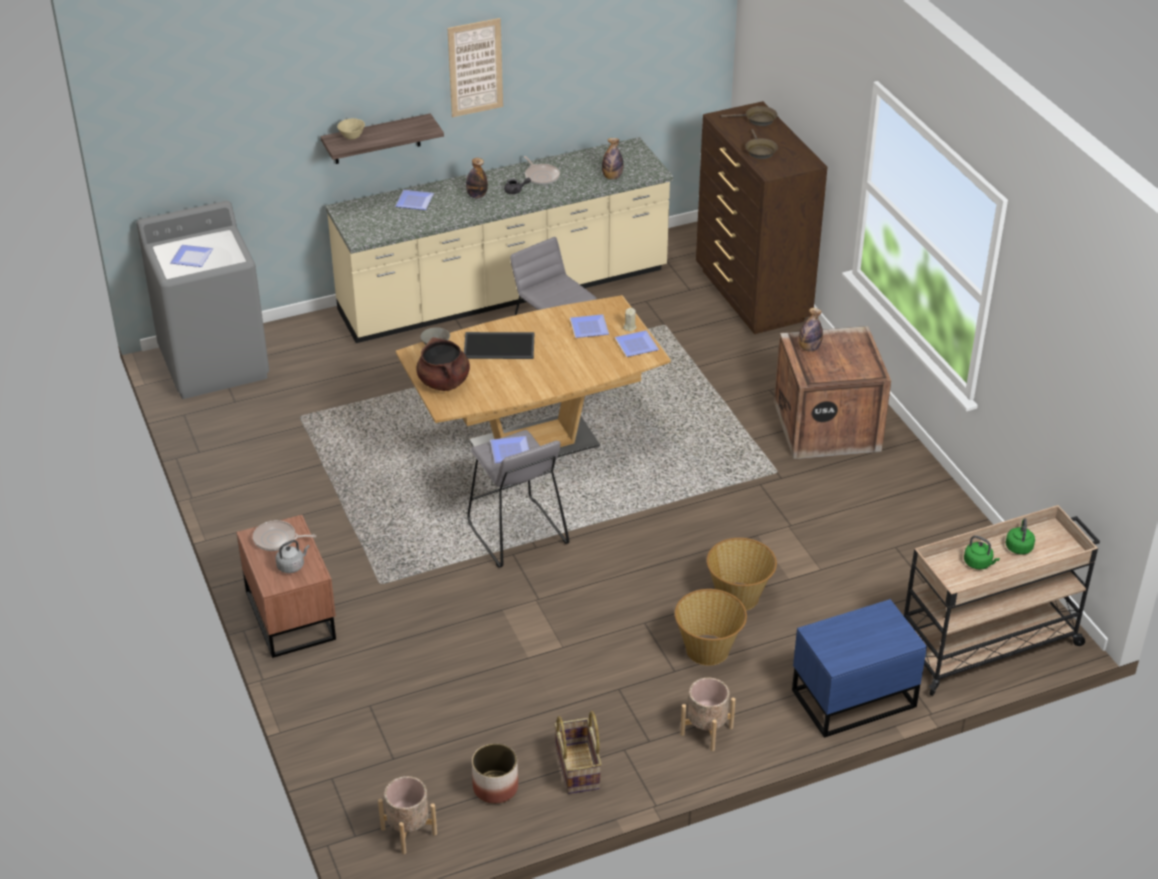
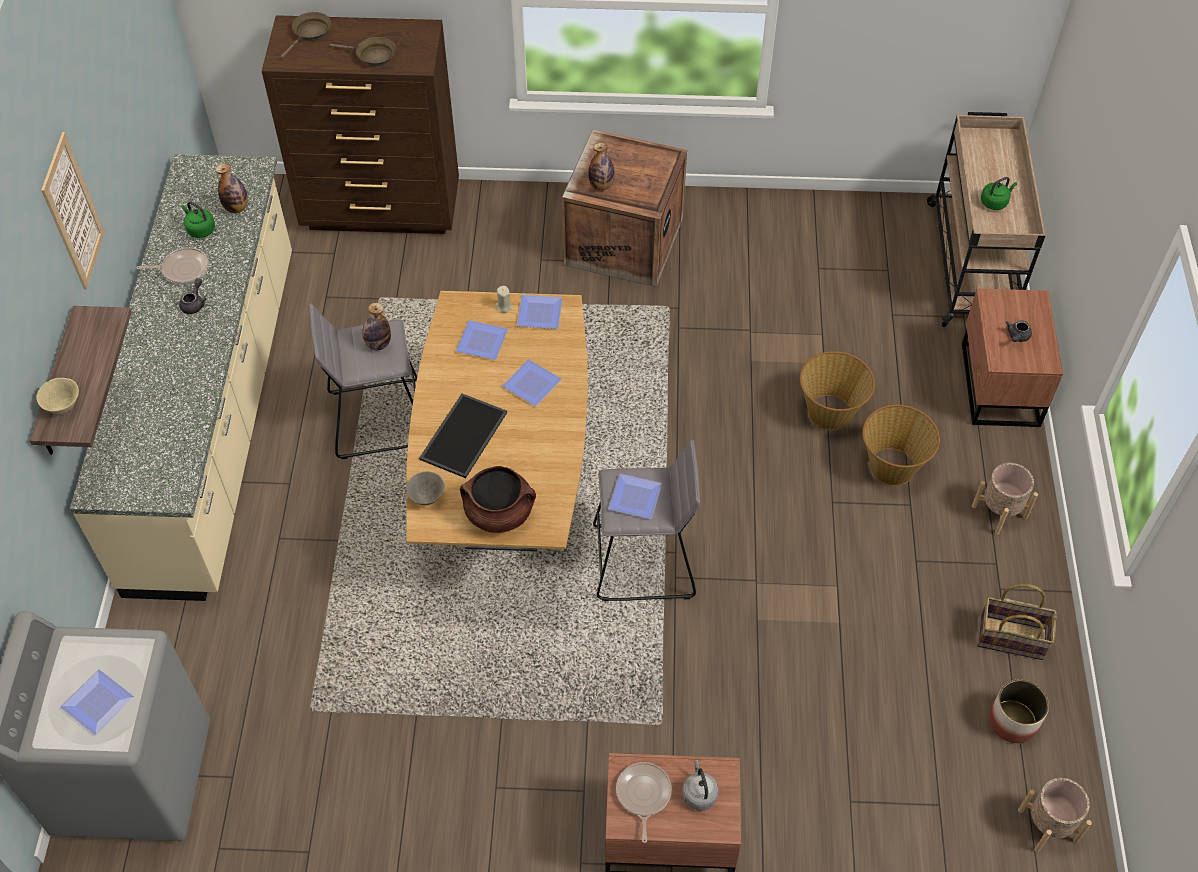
camera: 65 degrees left, 15 degrees up
(277, 539) = (643, 795): frying pan -> frying pan turned 150 degrees clockwise
(414, 201) = (136, 410): plate -> plate (530, 384)
(477, 195) = (175, 344): bottle -> bottle (378, 344)
(851, 697) = (998, 385): blue nightstand -> brown nightstand
(852, 637) = (1017, 337): none -> grey teapot
(1019, 546) = (984, 167): green kettle -> green kettle (200, 229)

